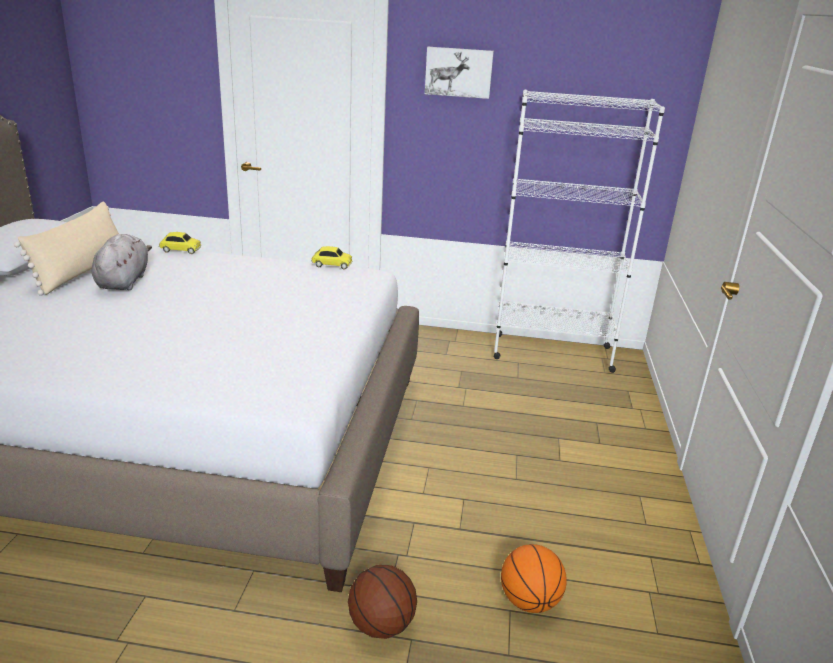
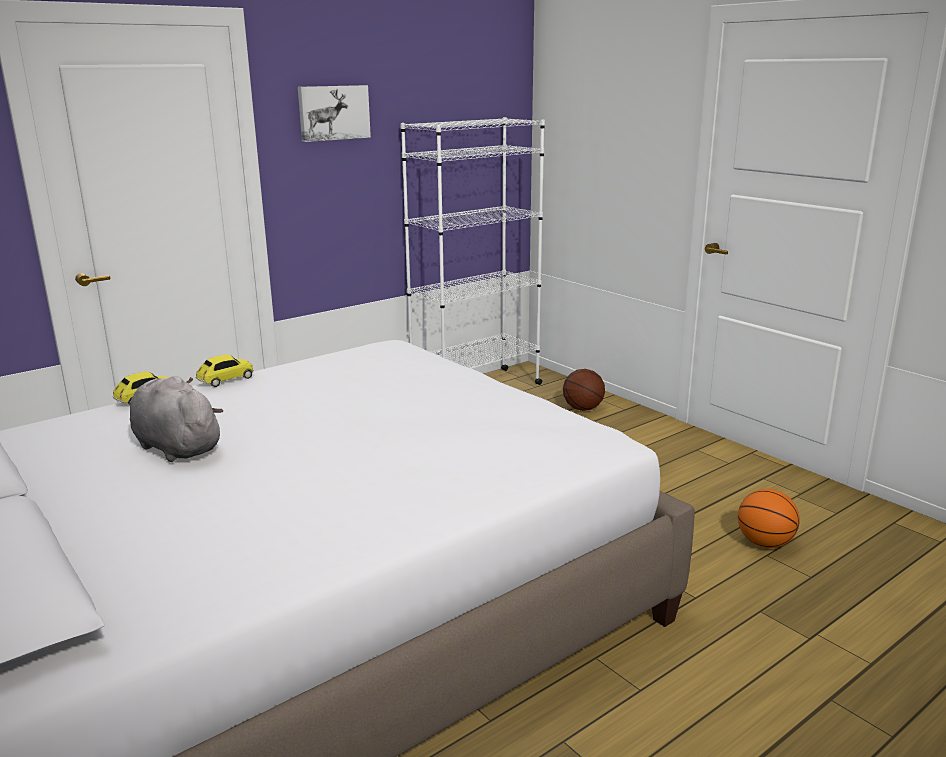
camera: 45 degrees left, 5 degrees down
(83, 272) = (92, 462): beige pillow -> none
(331, 265) = (343, 351): toy car -> toy car (225, 380)
(382, 625) = (732, 618): basketball -> basketball (583, 408)

